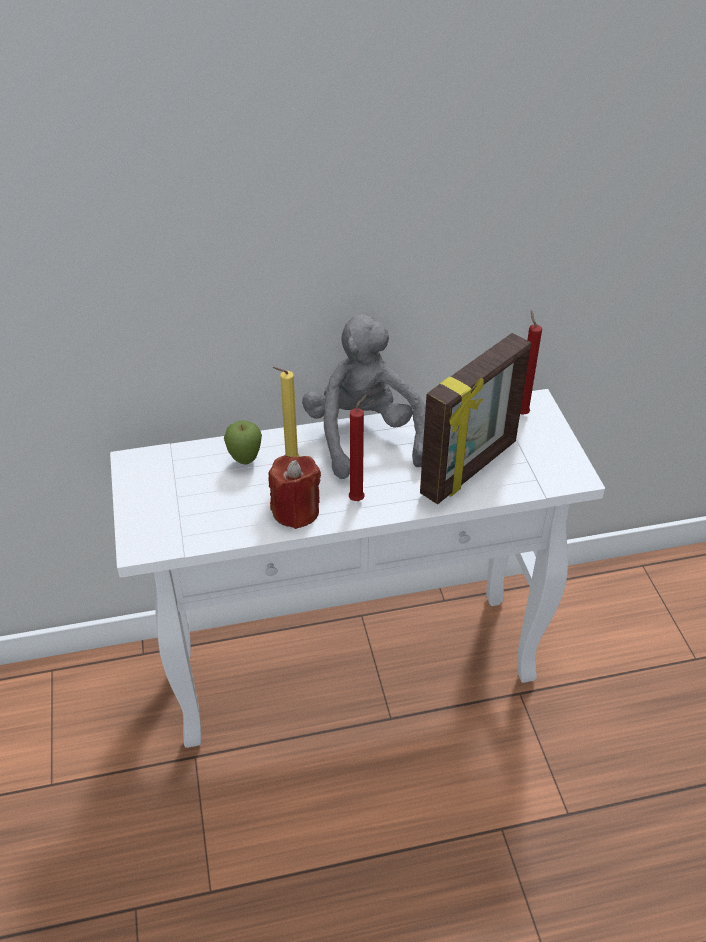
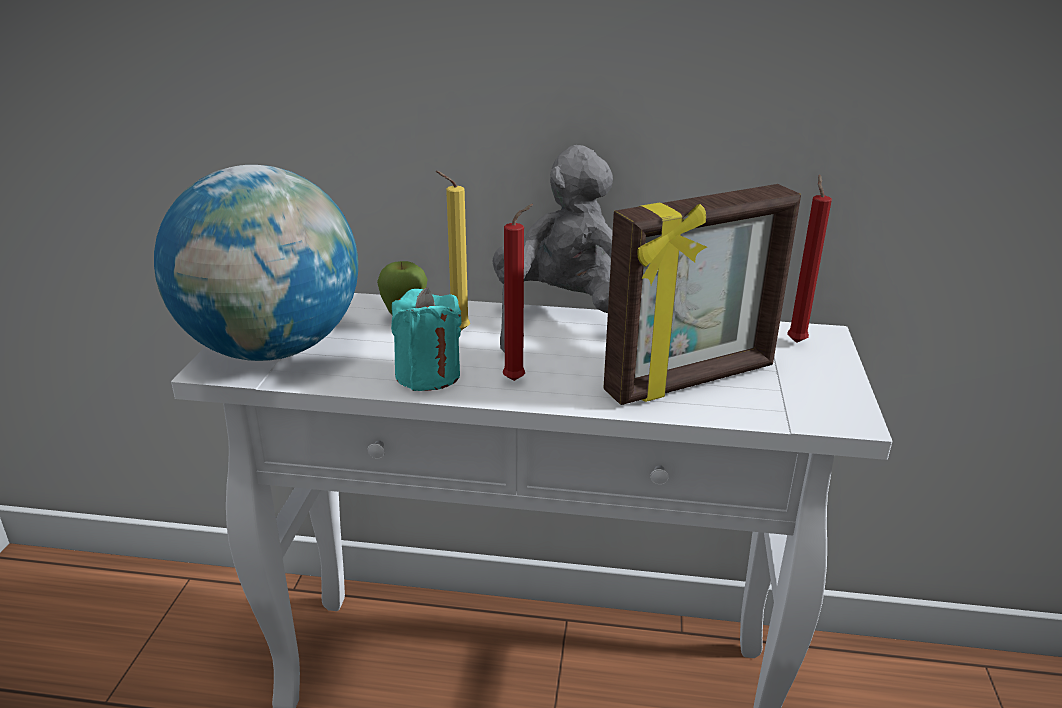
camera: 20 degrees right, 15 degrees down
(168, 517) = (272, 349): none -> globe
(296, 511) = (428, 375): red candle -> turquoise candle

